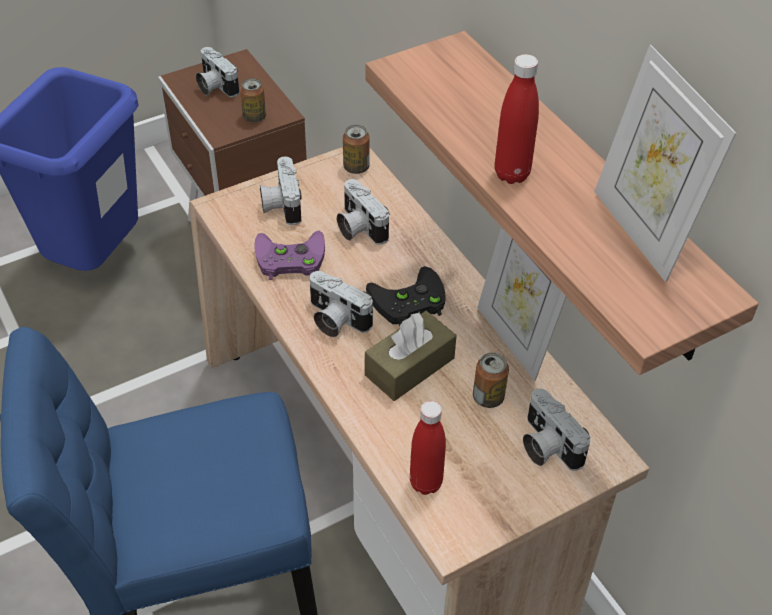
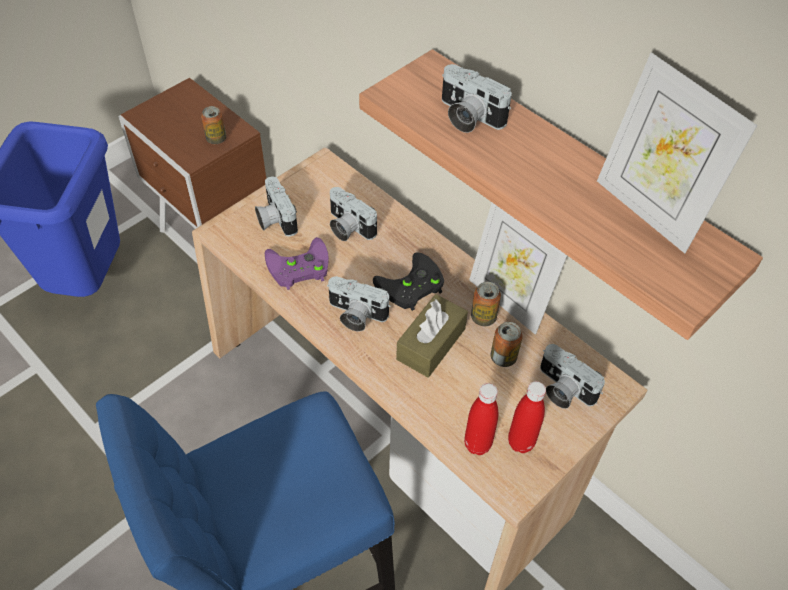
camera: 15 degrees left, 5 degrees up
(214, 86) = (172, 116): camera -> camera (467, 117)
(356, 167) = (328, 173): can -> can (483, 317)
(512, 174) = (523, 177): red bottle -> red bottle (521, 442)

